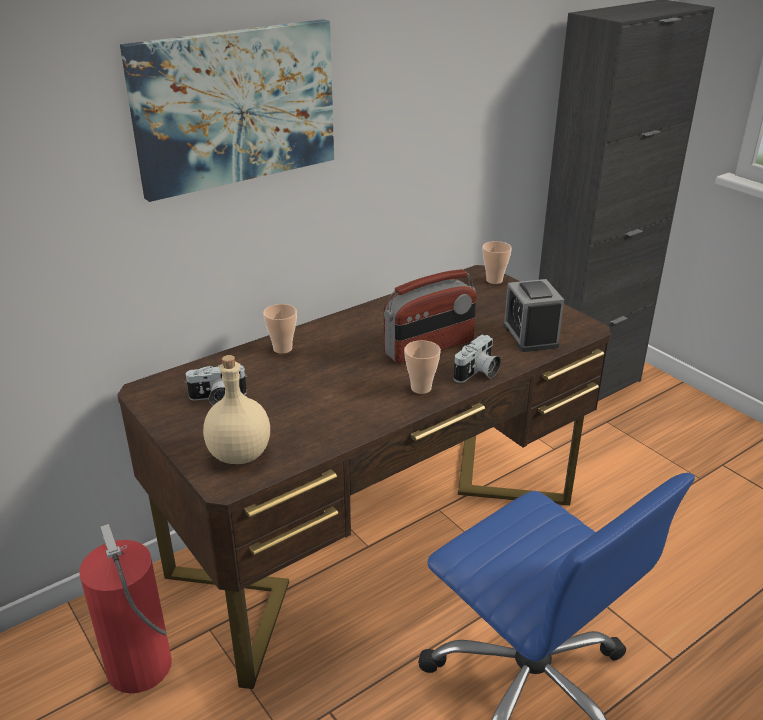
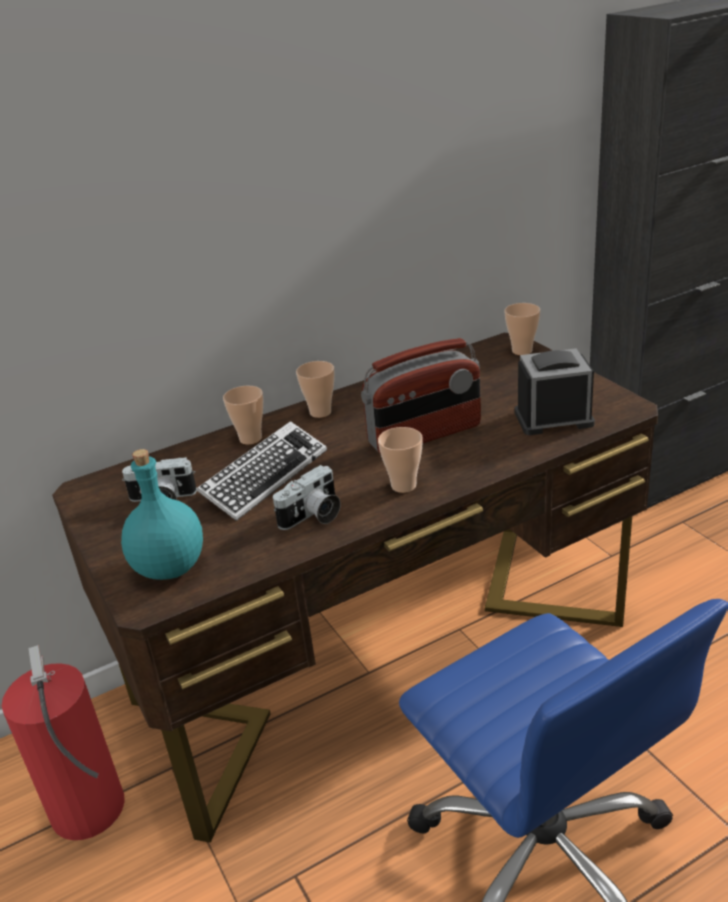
camera: 10 degrees right, 0 degrees up
(235, 106) = (172, 152): picture -> none
(238, 454) = (168, 567): beige bottle -> turquoise bottle
(303, 380) = (265, 477): none -> keyboard
(337, 327) = (320, 412): none -> cup
(478, 373) = (478, 466): camera -> camera (313, 516)
(530, 336) = (553, 418): alarm clock -> alarm clock turned 90 degrees clockwise

